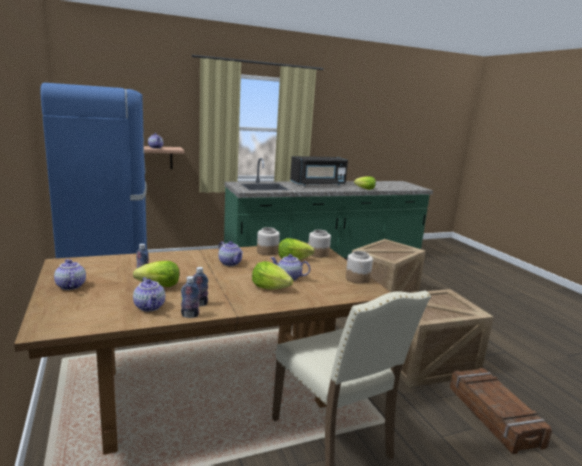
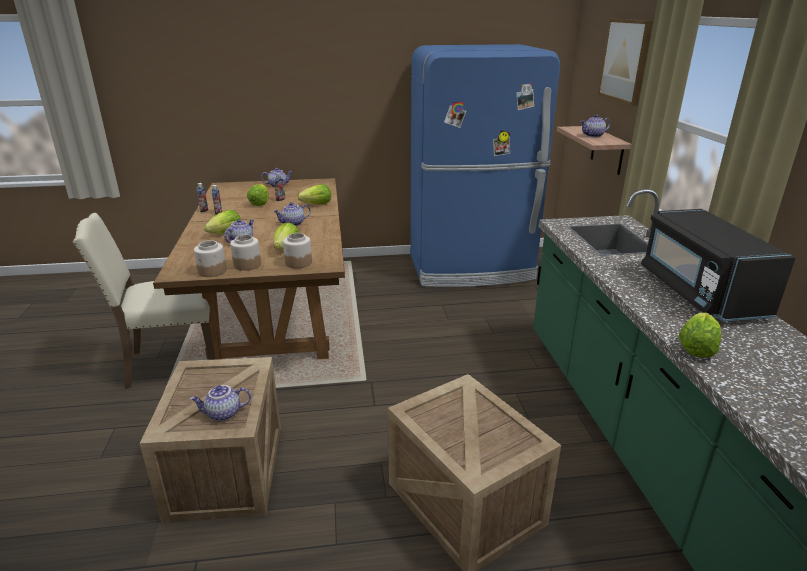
camera: 105 degrees right, 10 degrees up
(150, 307) = (227, 202): teapot -> teapot (223, 414)
(153, 96) = (625, 60): none -> picture
(165, 259) = (317, 204): none -> lettuce
(267, 252) = (317, 239): jar -> jar (247, 265)
(494, 415) = (94, 489): crate -> none

